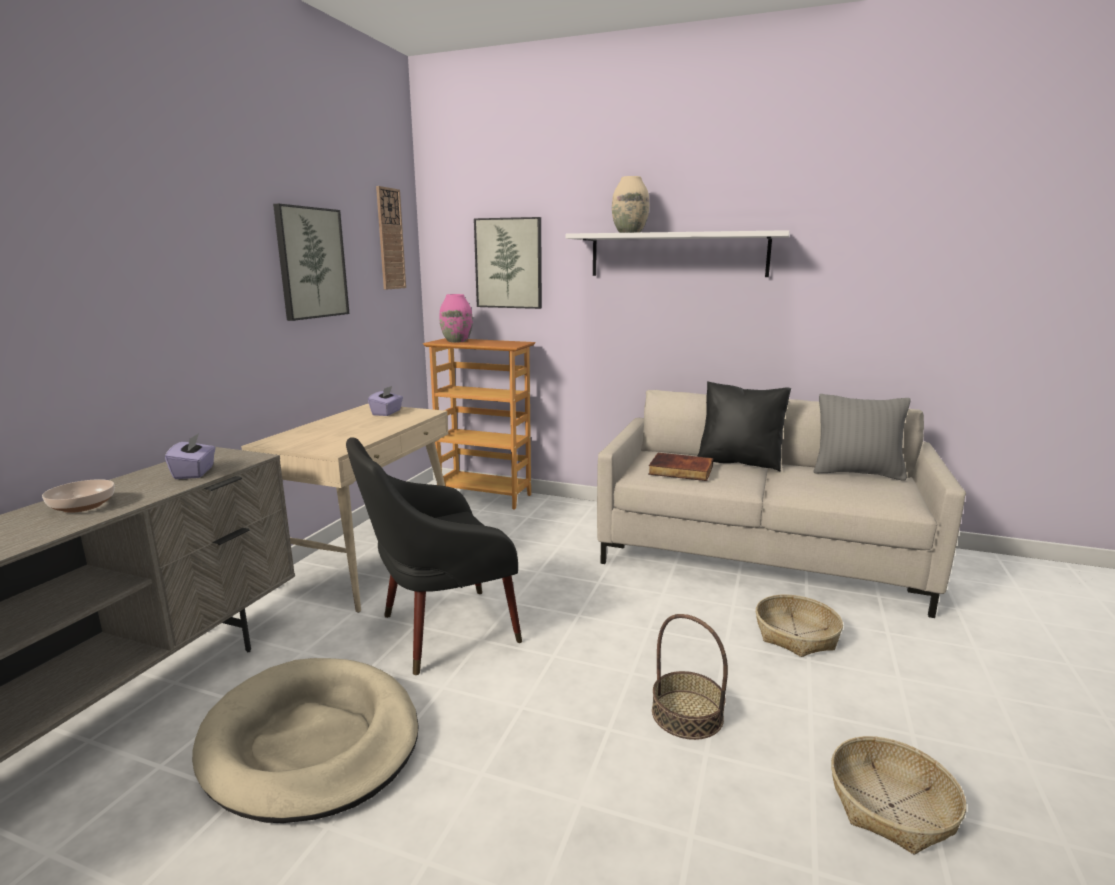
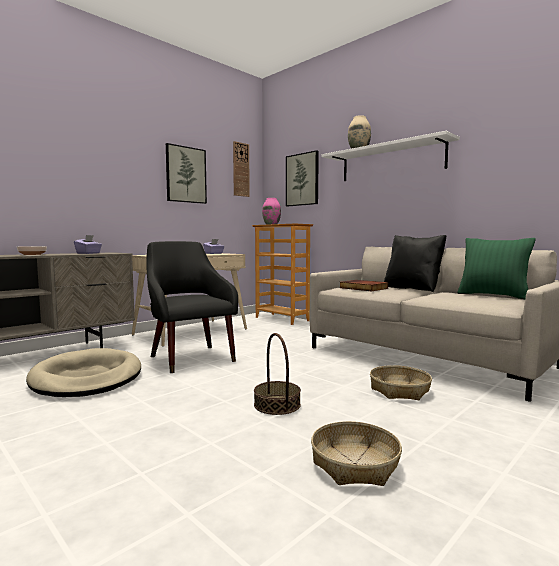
camera: 25 degrees right, 10 degrees down
(439, 631) = (190, 357): black armchair -> black armchair turned 60 degrees clockwise
(856, 473) = (493, 295): grey pillow -> green pillow

